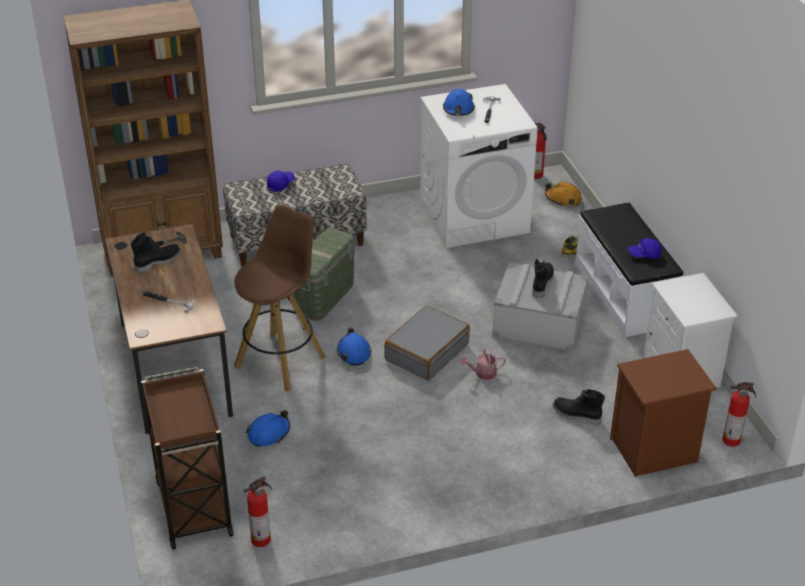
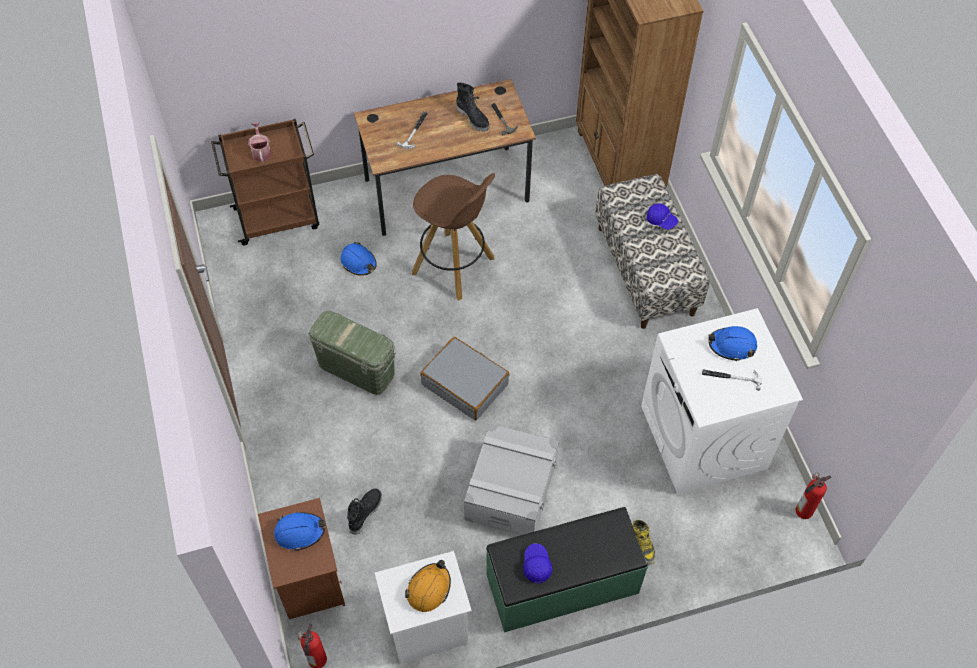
camera: 90 degrees right, 20 degrees up
(262, 539) = (237, 264): fire extinguisher -> none
(324, 297) = (550, 297): green storage box -> green storage box (356, 369)
(354, 352) = (465, 323): blue hard hat -> blue hard hat (299, 532)
(482, 373) = (431, 432): watering can -> watering can (261, 151)
(541, 283) = (520, 470): black boot -> none
(563, 199) = (753, 538): orange hard hat -> orange hard hat (429, 589)
(624, 294) = (562, 585): white bench -> green bench

